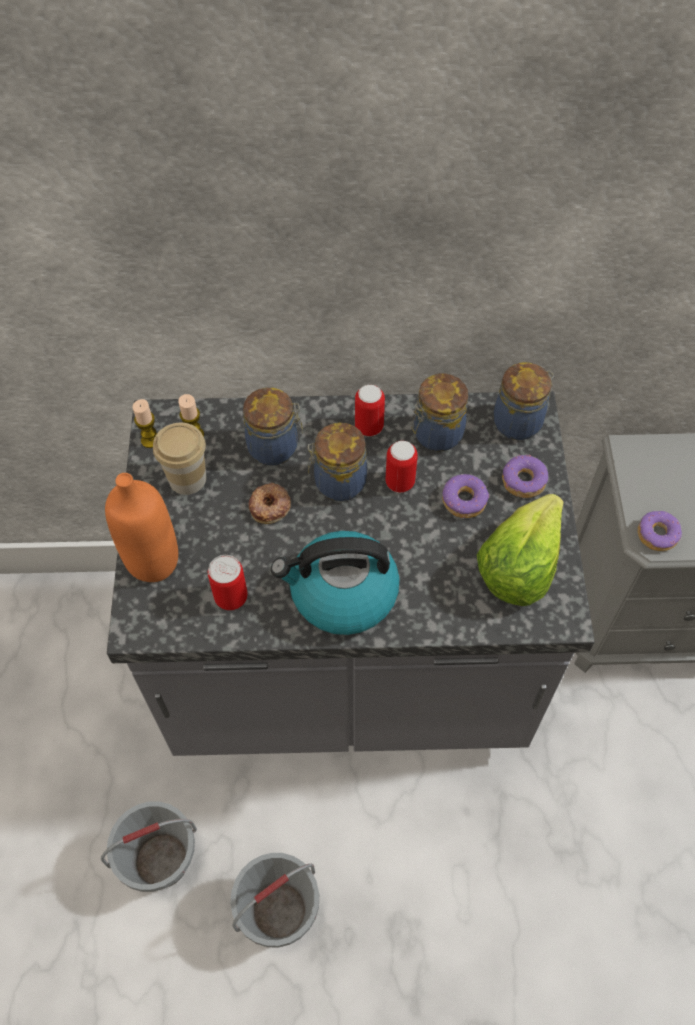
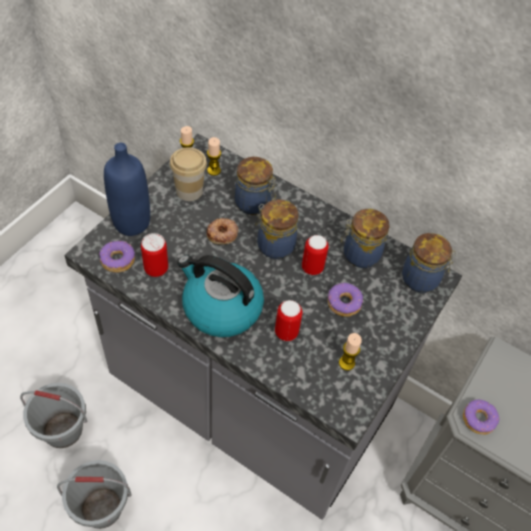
camera: 30 degrees right, 5 degrees down
(153, 561) = (131, 222): orange bottle -> blue bottle
(369, 427) = (320, 225): can -> can (286, 332)
(519, 564) = (346, 363): lettuce -> candle
(523, 481) = (393, 315): donut -> donut (117, 260)

